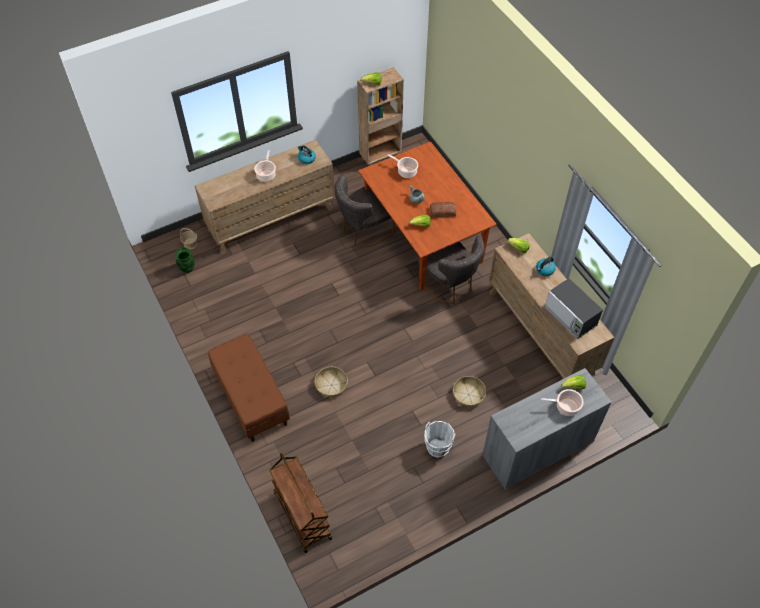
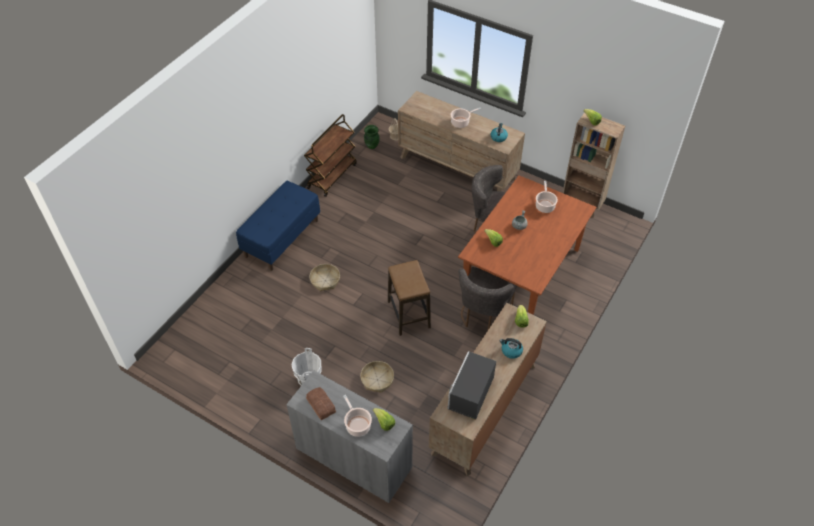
camera: 60 degrees right, 5 degrees down
(251, 398) = (281, 238): brown bench -> blue bench
(302, 515) = (198, 317): brown cart -> brown cart (332, 175)
(414, 338) = (409, 314): none -> stool
(442, 211) = (521, 249): bread -> bread (321, 404)

